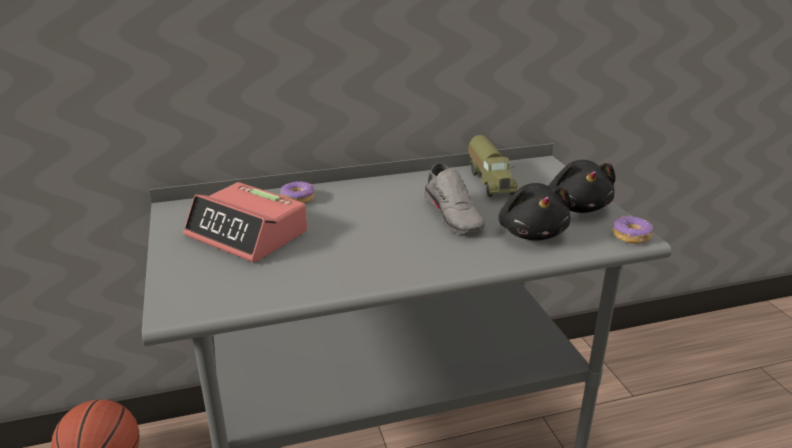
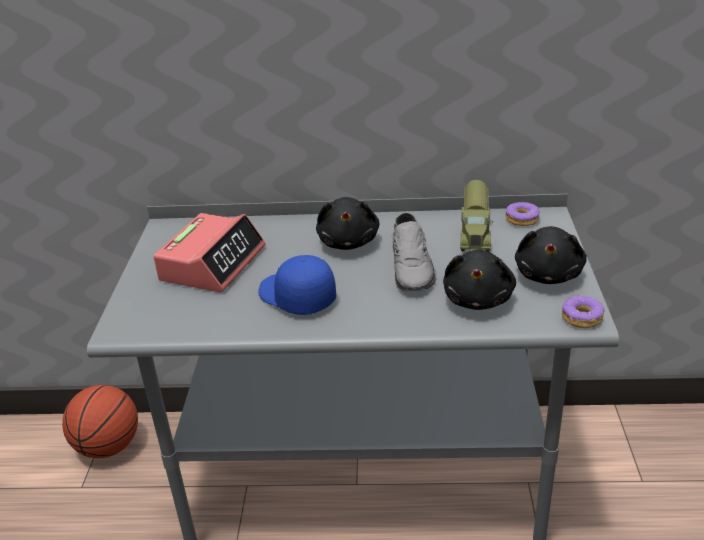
camera: 20 degrees right, 5 degrees up
(248, 234) = (213, 263): alarm clock -> alarm clock turned 120 degrees counterclockwise
(298, 199) = (276, 230): donut -> donut (522, 219)
(356, 254) = (296, 297): none -> blue cap
(377, 201) = (348, 242): none -> black plush toy

